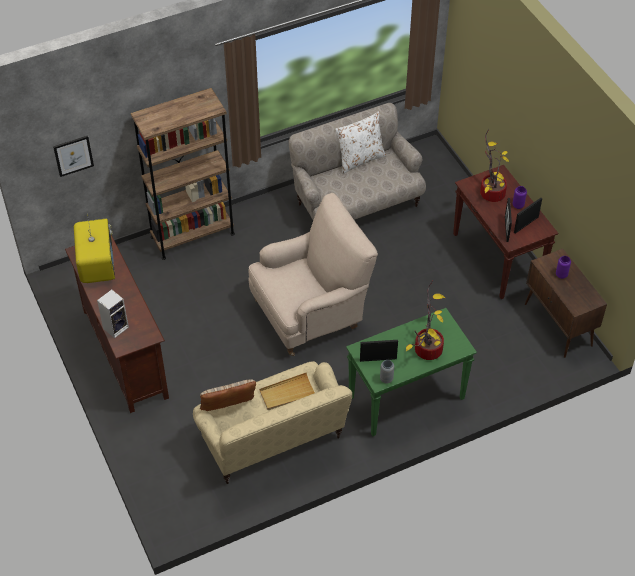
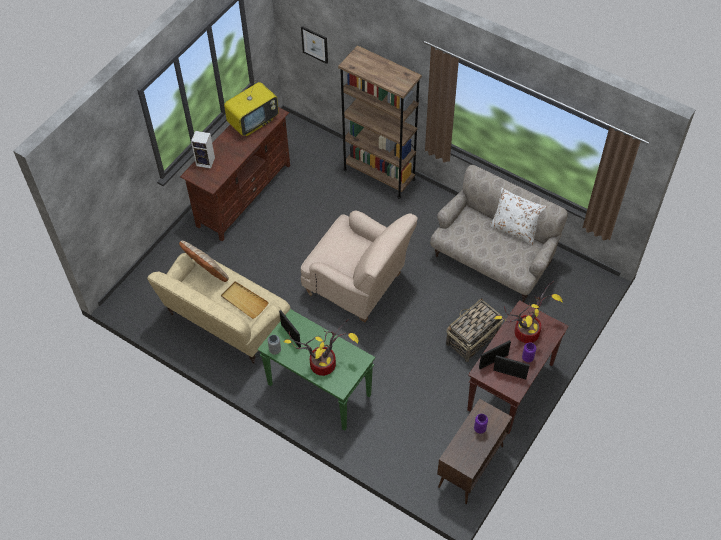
camera: 60 degrees right, 5 degrees up
(430, 259) = (472, 339): none -> basket

